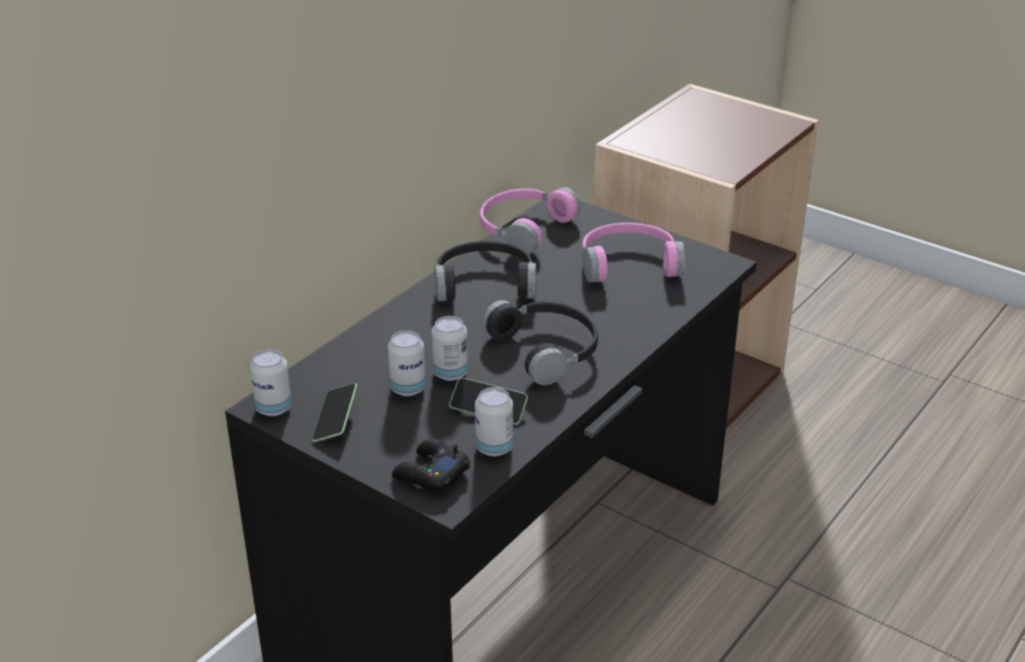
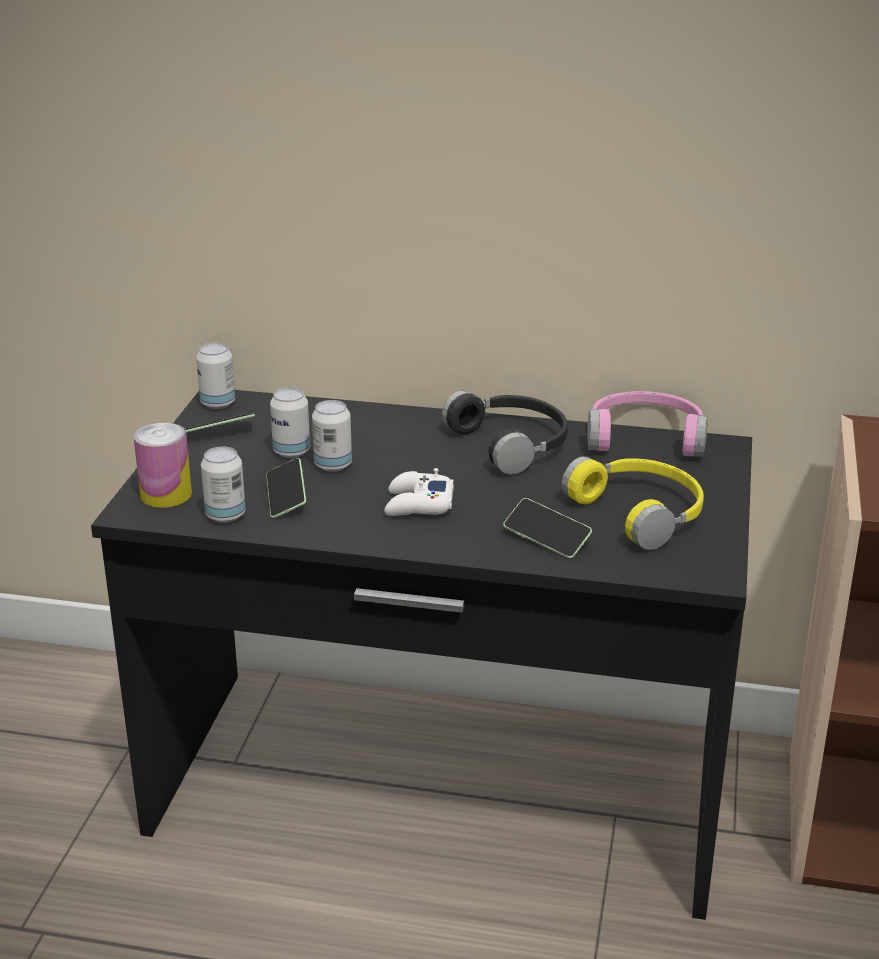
camera: 65 degrees right, 5 degrees down
(430, 473) = (166, 494): black game controller -> can
(547, 349) = (418, 504): black headphones -> white game controller
(628, 263) = (641, 512): pink headphones -> yellow headphones
(637, 309) = (546, 538): none -> phone

